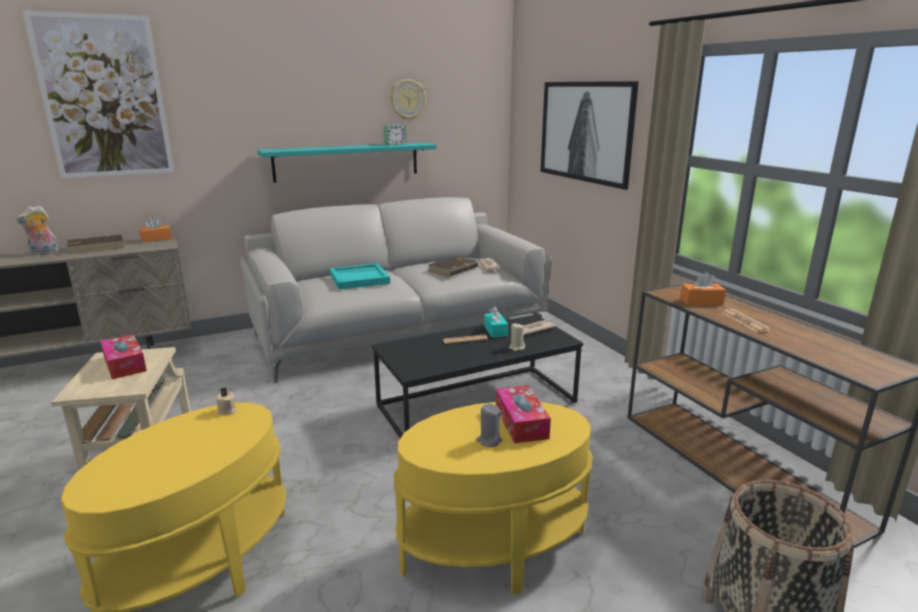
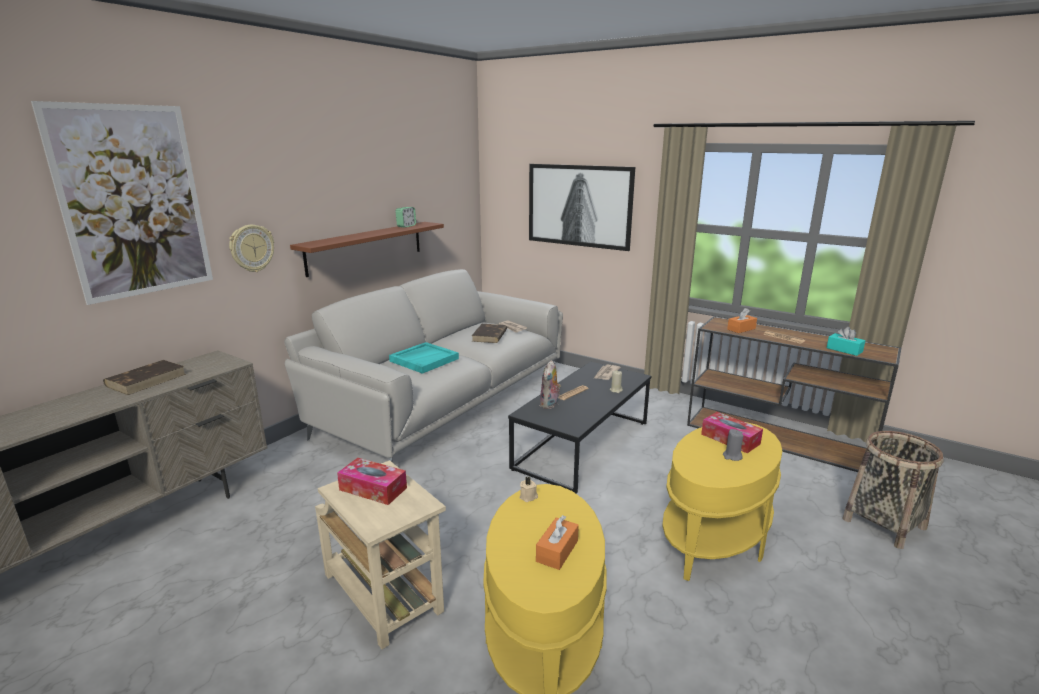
camera: 30 degrees left, 0 degrees up
(44, 253) = (89, 400): plush toy -> plush toy (550, 405)
(156, 239) = (203, 358): orange tissue box -> orange tissue box (557, 551)
(347, 161) = (366, 247): turquoise shelf -> brown shelf
(407, 100) = (409, 183): wall clock -> wall clock (251, 248)
(495, 331) = (583, 381): turquoise tissue box -> turquoise tissue box (844, 350)

